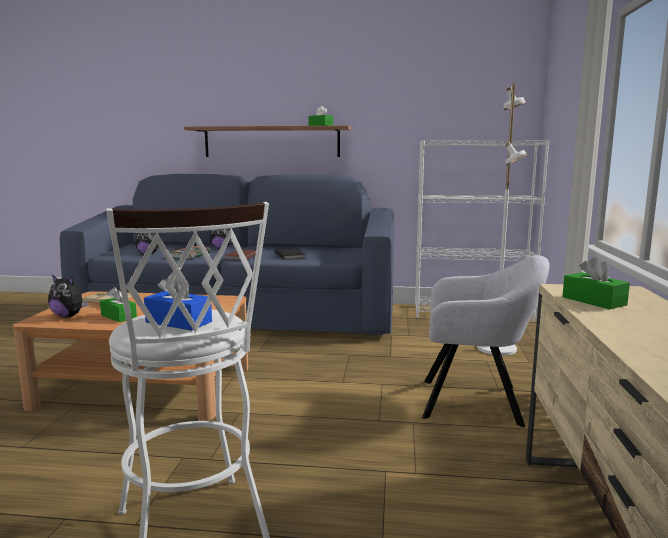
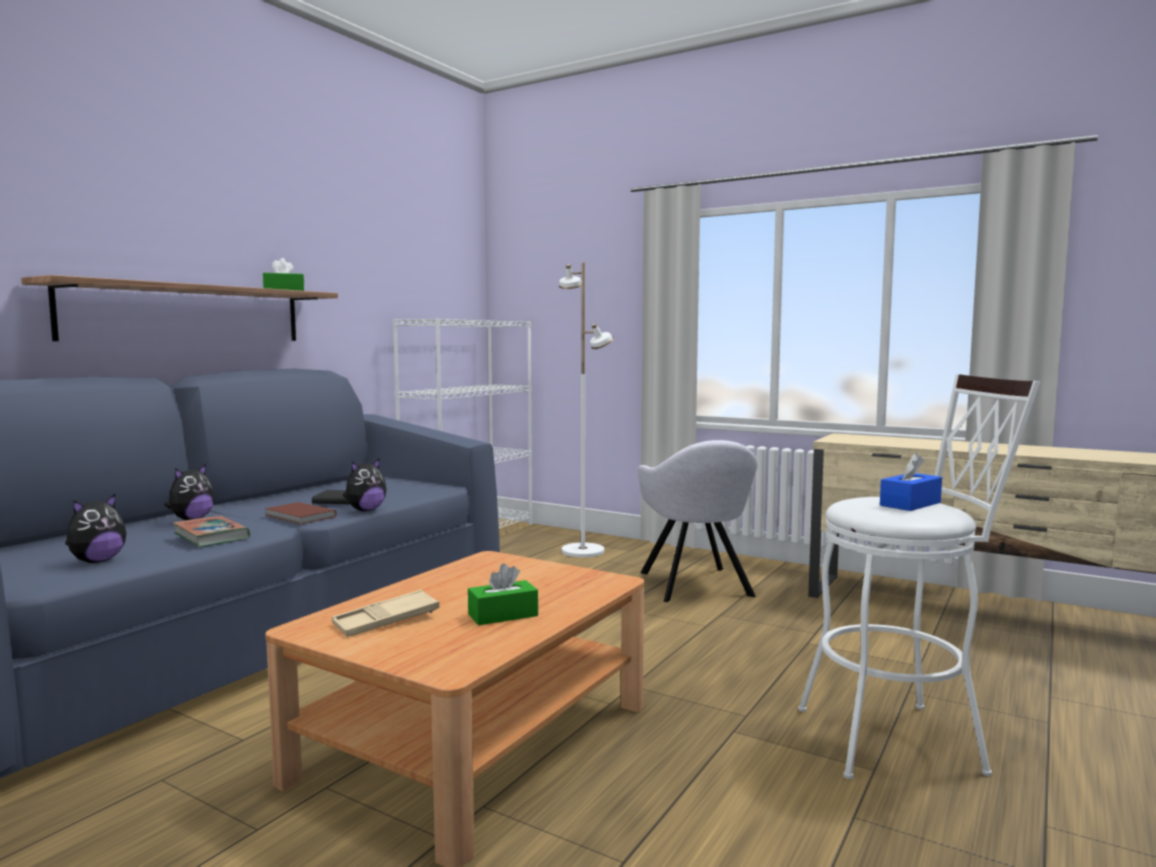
camera: 65 degrees left, 5 degrees down
(69, 316) = (451, 646): plush toy -> plush toy (365, 510)
(476, 402) = (697, 585): grey armchair -> grey armchair turned 135 degrees clockwise
(593, 301) = (875, 441): green tissue box -> none

